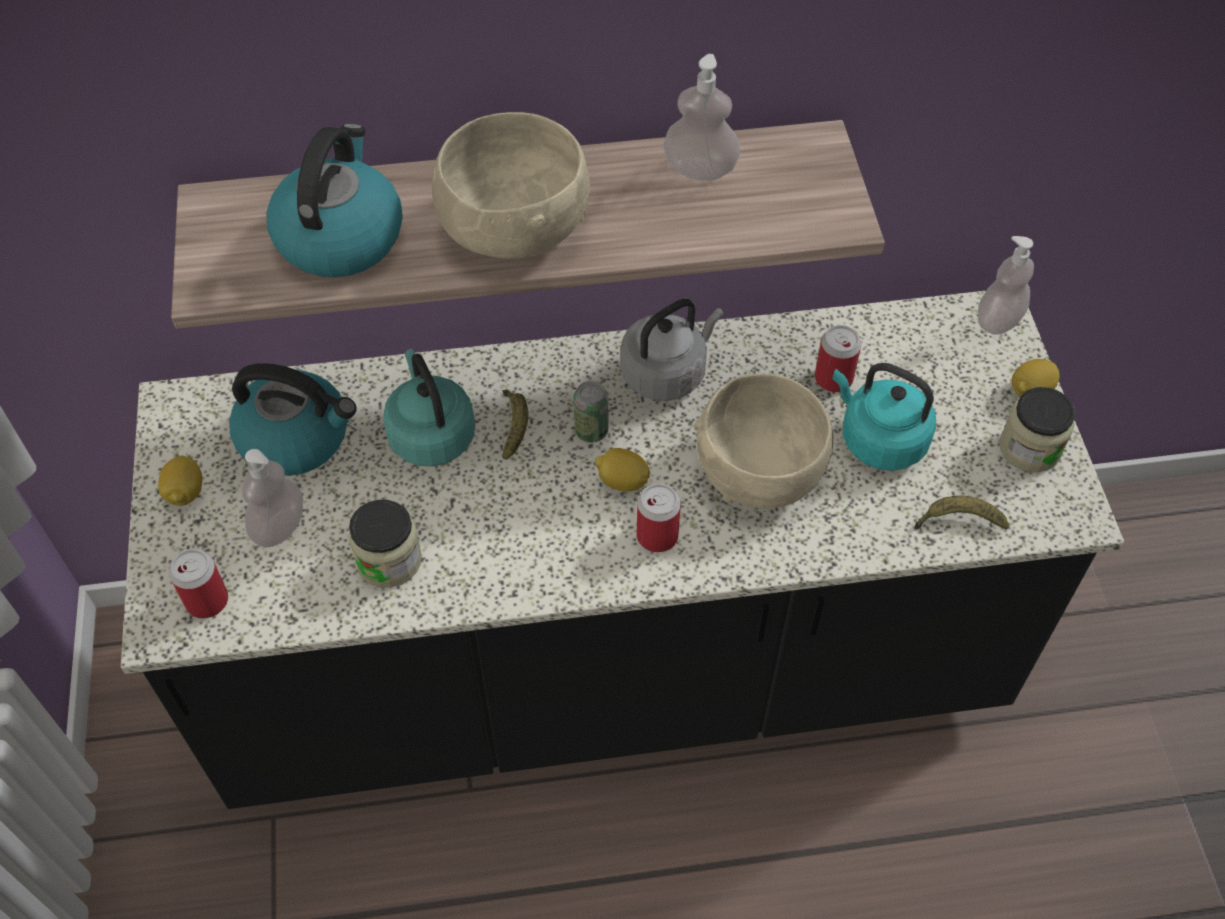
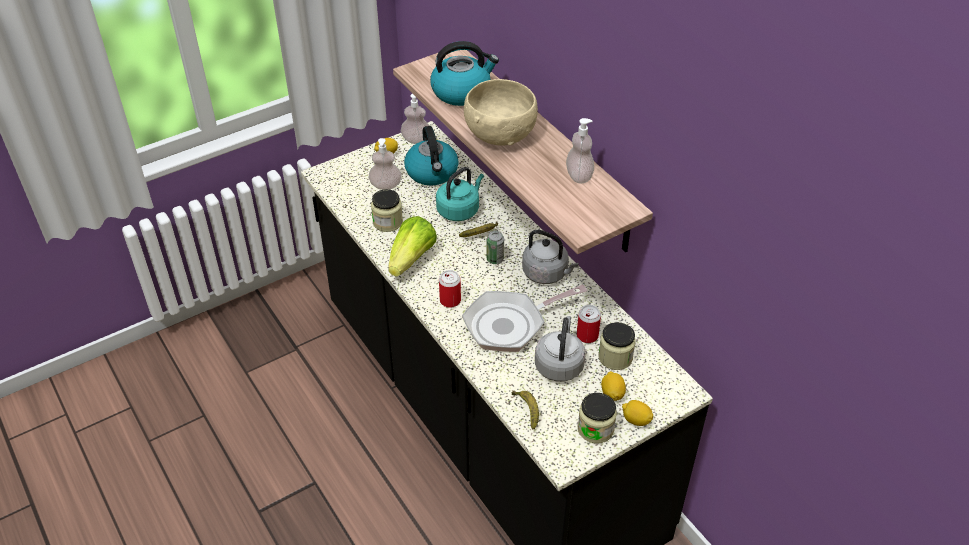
camera: 65 degrees right, 10 degrees down
(207, 601) = (340, 180): can -> none
(517, 557) = (412, 259): none -> lettuce
(622, 481) = (473, 279): lemon -> lemon (612, 393)
(759, 470) = (510, 324): beige bowl -> frying pan
(878, 439) = (559, 364): turquoise kettle -> grey kettle
(895, 363) = (615, 357): none -> jar
(998, 321) = (678, 393): soap dispenser -> soap dispenser (416, 140)

